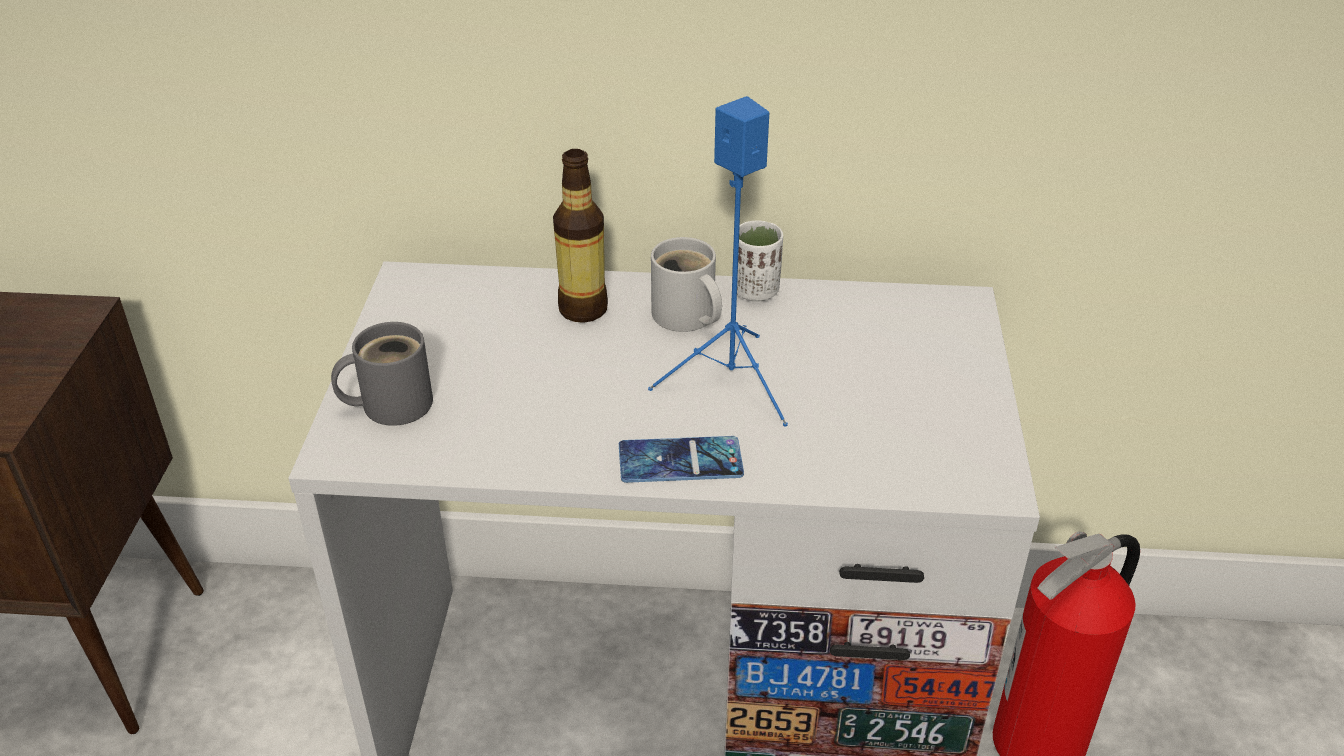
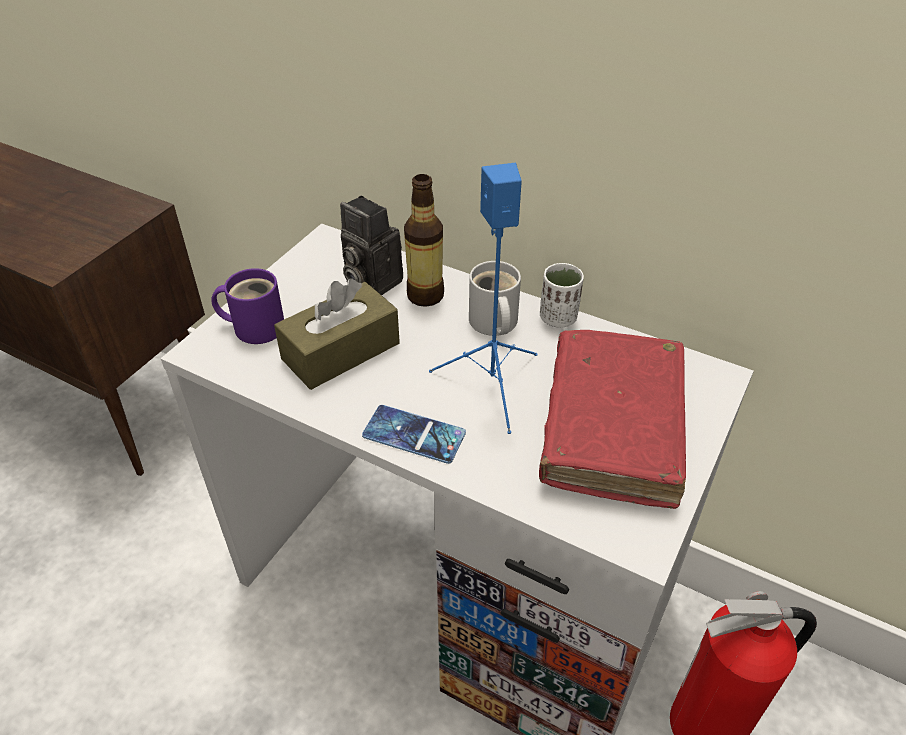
camera: 25 degrees right, 5 degrees up
(390, 403) = (255, 326): grey mug -> purple mug
(501, 312) = (370, 282): none -> camera
(525, 399) = (341, 351): none -> brown tissue box
(889, 385) = (612, 427): none -> red book

